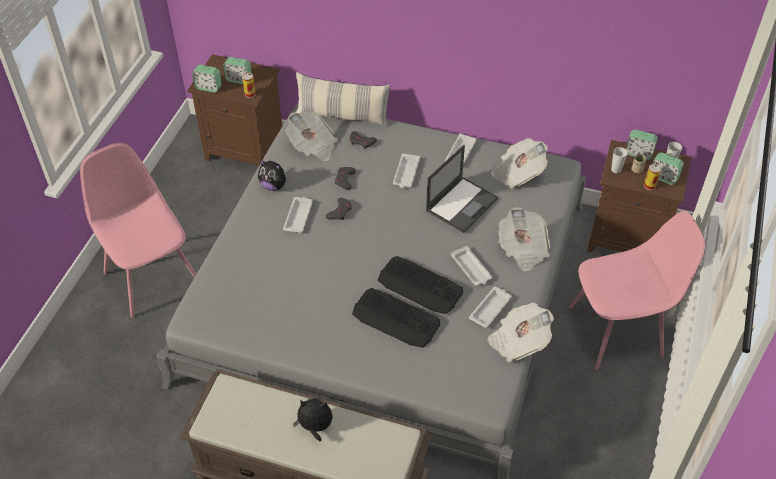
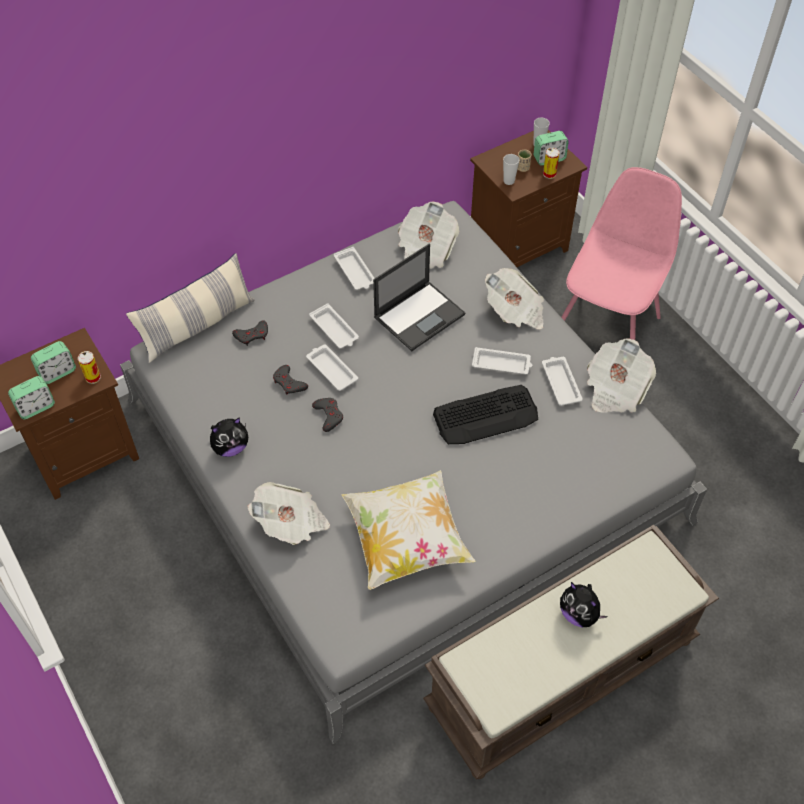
camera: 50 degrees left, 5 degrees up
(151, 276) = (168, 659): pink chair -> none
(287, 306) = (406, 541): none -> pillow
(298, 216) = (298, 454): white tray -> white tray (331, 369)
(312, 146) = (211, 378): newspaper -> newspaper (291, 523)
(315, 427) = (579, 614): plush toy -> plush toy turned 90 degrees counterclockwise
(396, 318) = (507, 461): keyboard -> none
(462, 204) = (420, 315): laptop -> laptop turned 60 degrees clockwise
(639, 153) = (505, 153): alarm clock -> none

